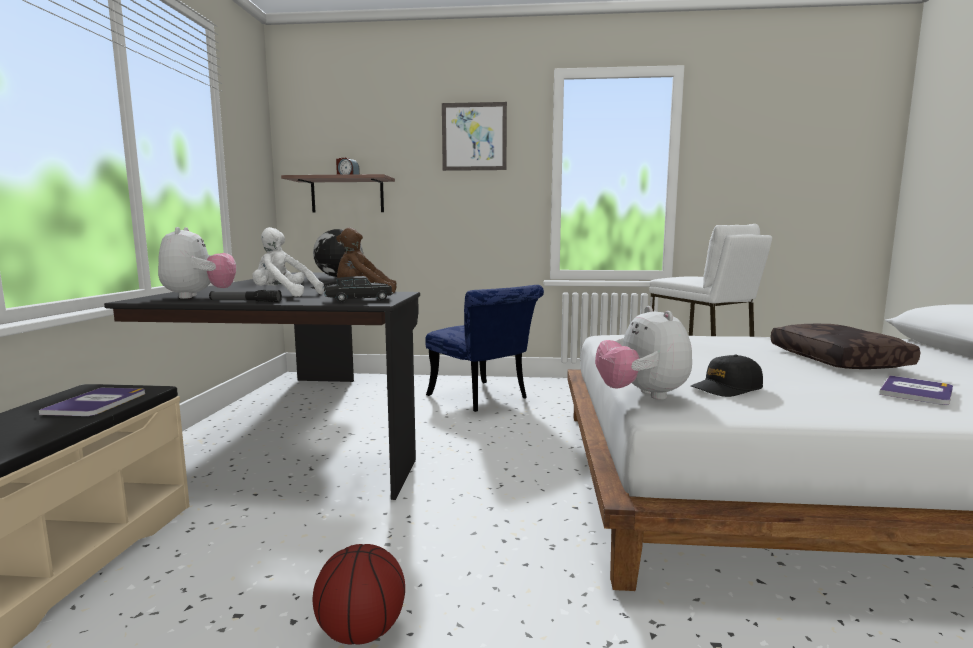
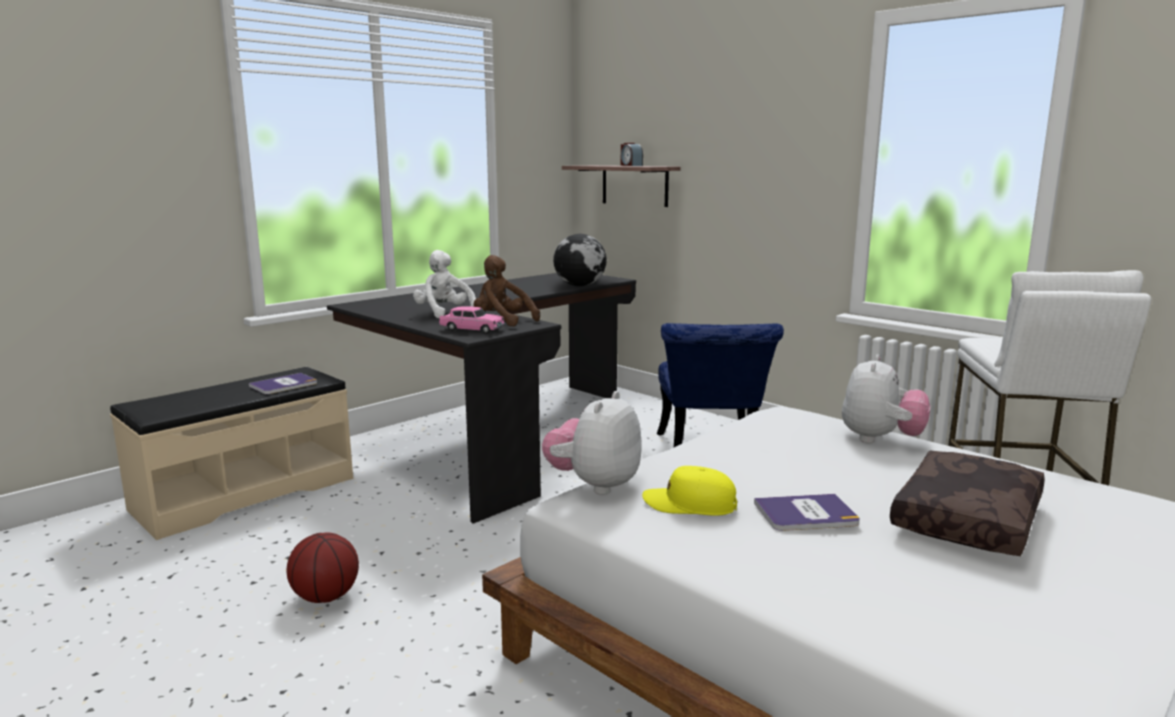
camera: 40 degrees right, 5 degrees up
(199, 296) = (392, 305): plush toy -> plush toy (880, 440)
(245, 302) = (398, 318): flashlight -> none
(358, 300) = (472, 330): black toy car -> pink toy car
(474, 136) = (768, 113): picture -> none
(726, 388) = (689, 504): black cap -> yellow cap
(916, 391) = (900, 582): book -> book (806, 514)

